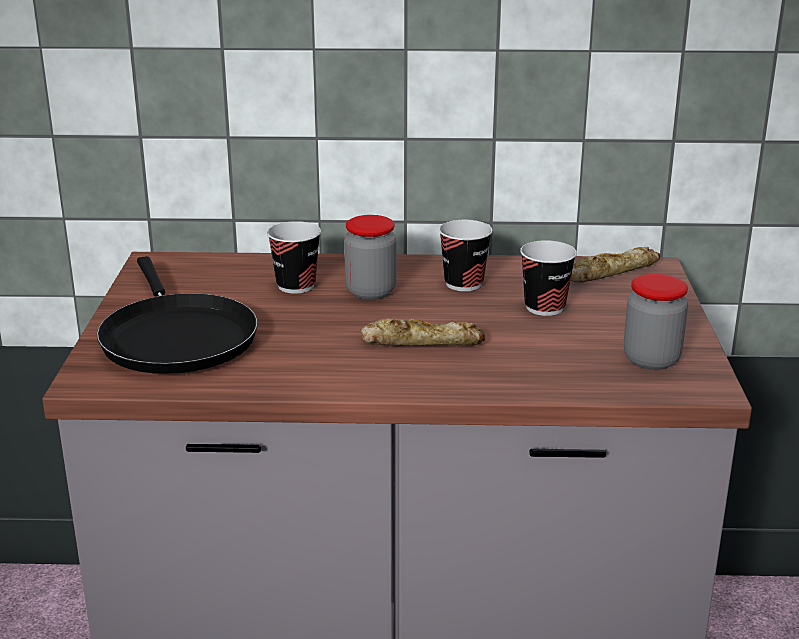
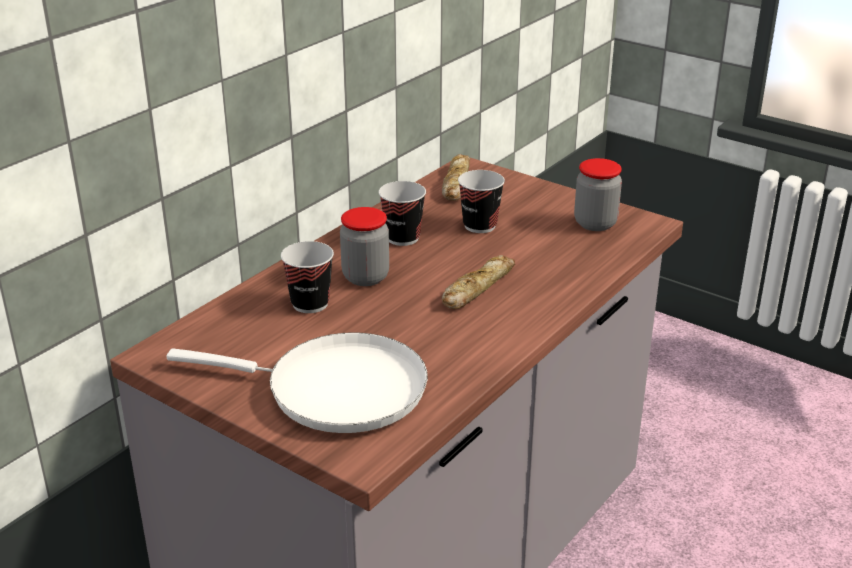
camera: 55 degrees left, 5 degrees up
(176, 337) = (335, 390): black frying pan -> white frying pan

